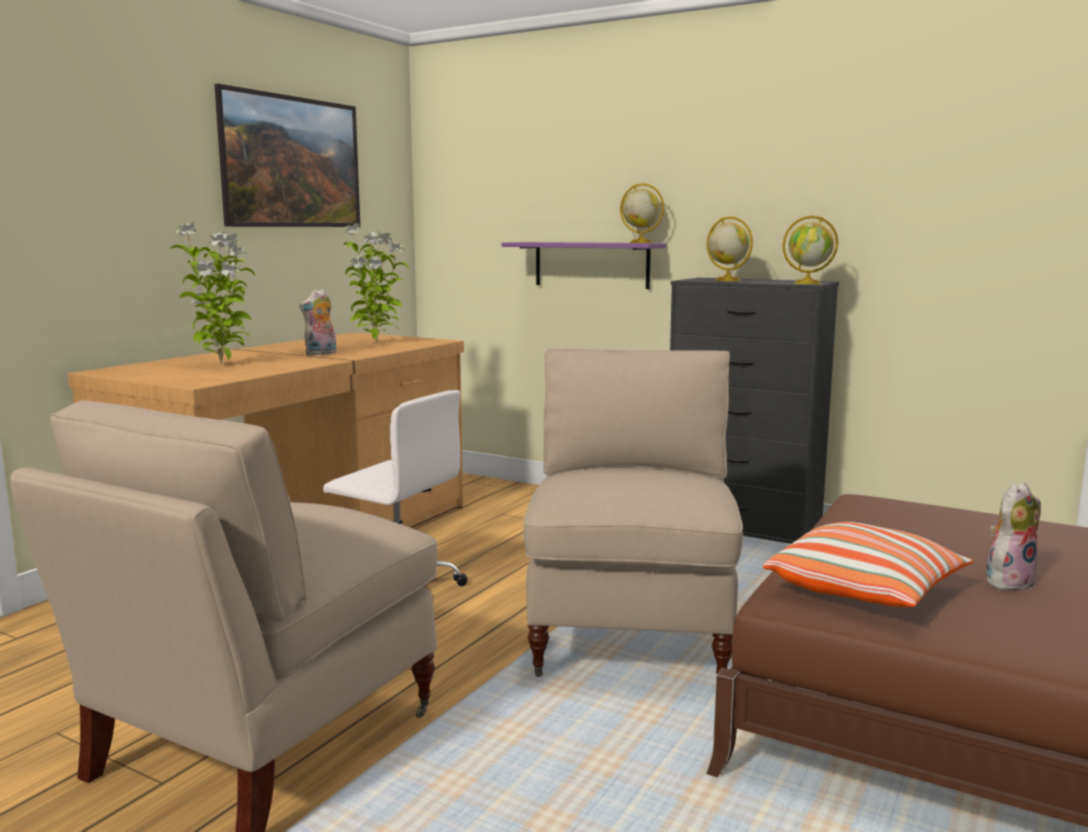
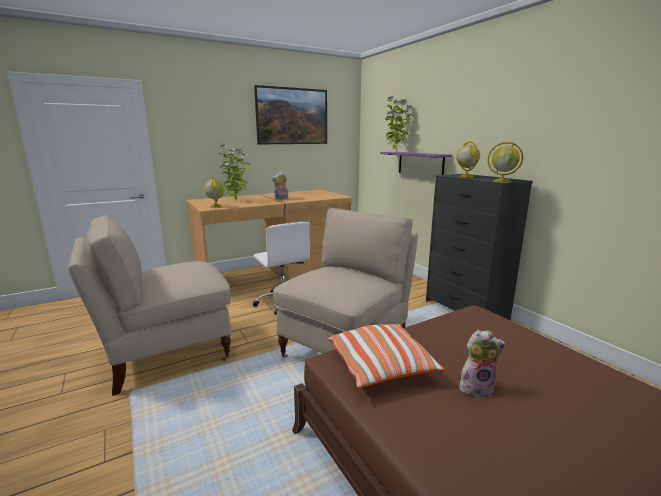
camera: 30 degrees right, 5 degrees up
(376, 343) = (314, 196): potted plant -> potted plant (396, 152)
(640, 242) = (436, 154): globe -> globe (216, 206)

